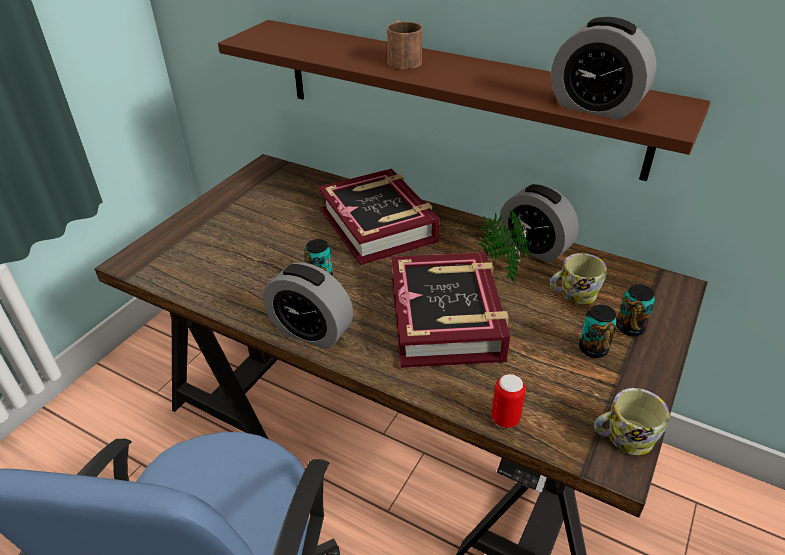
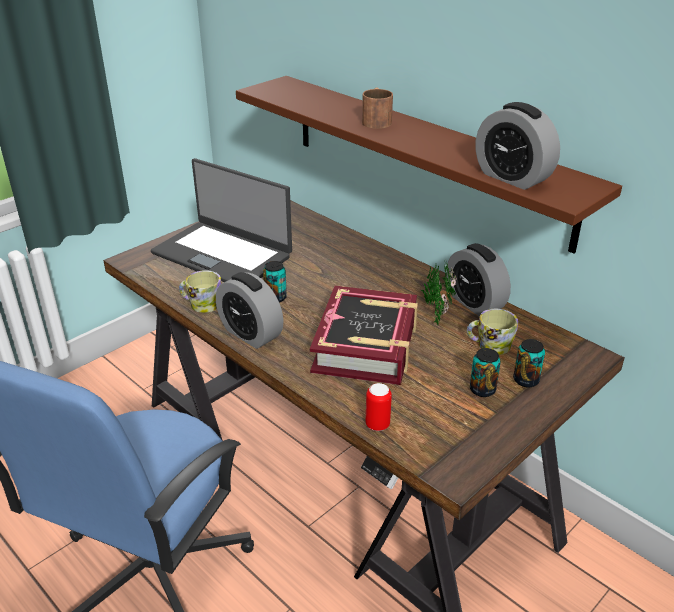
camera: 15 degrees right, 5 degrees down
(238, 237) = (223, 254): none -> laptop
(378, 225) = (344, 263): book -> none
(623, 437) = (470, 457): mug -> mug (201, 304)

